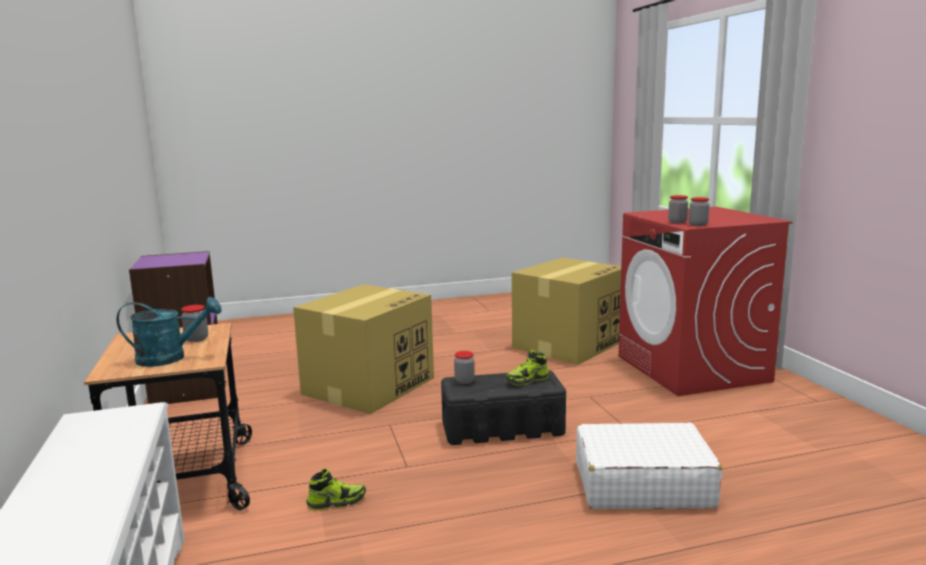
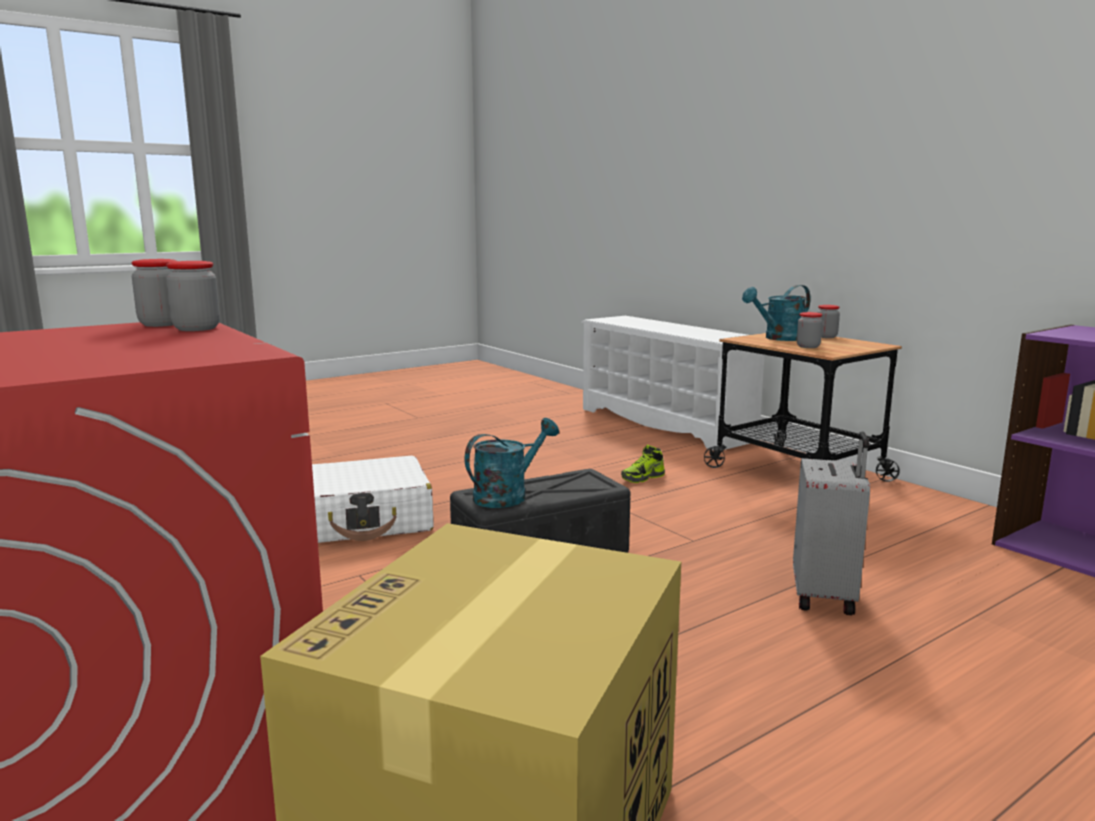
camera: 160 degrees right, 0 degrees up
(369, 385) = (825, 596): cardboard box -> grey suitcase
(464, 381) = (593, 486): jar -> jar (826, 337)
(527, 380) = (507, 495): shoe -> turquoise watering can

